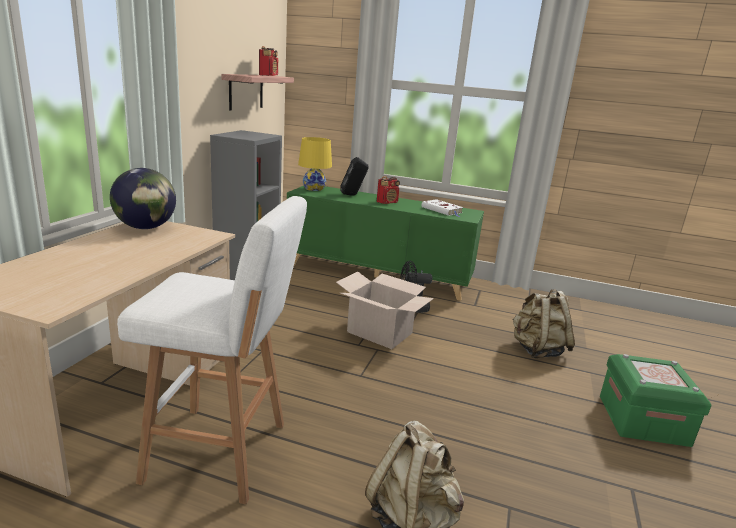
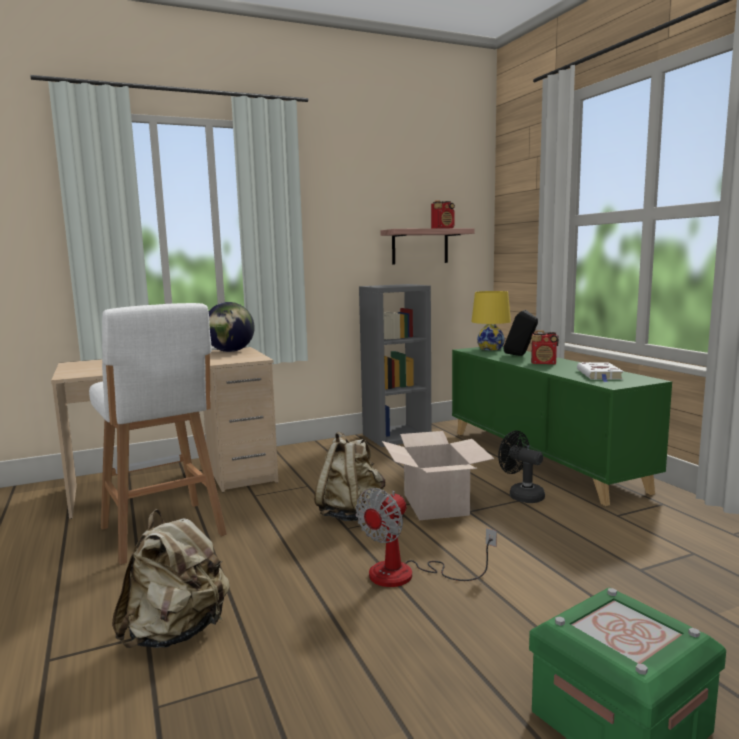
camera: 50 degrees right, 10 degrees down
(454, 392) = (407, 574): none -> fan
(537, 350) = (612, 584): beige backpack -> beige backpack (352, 514)

